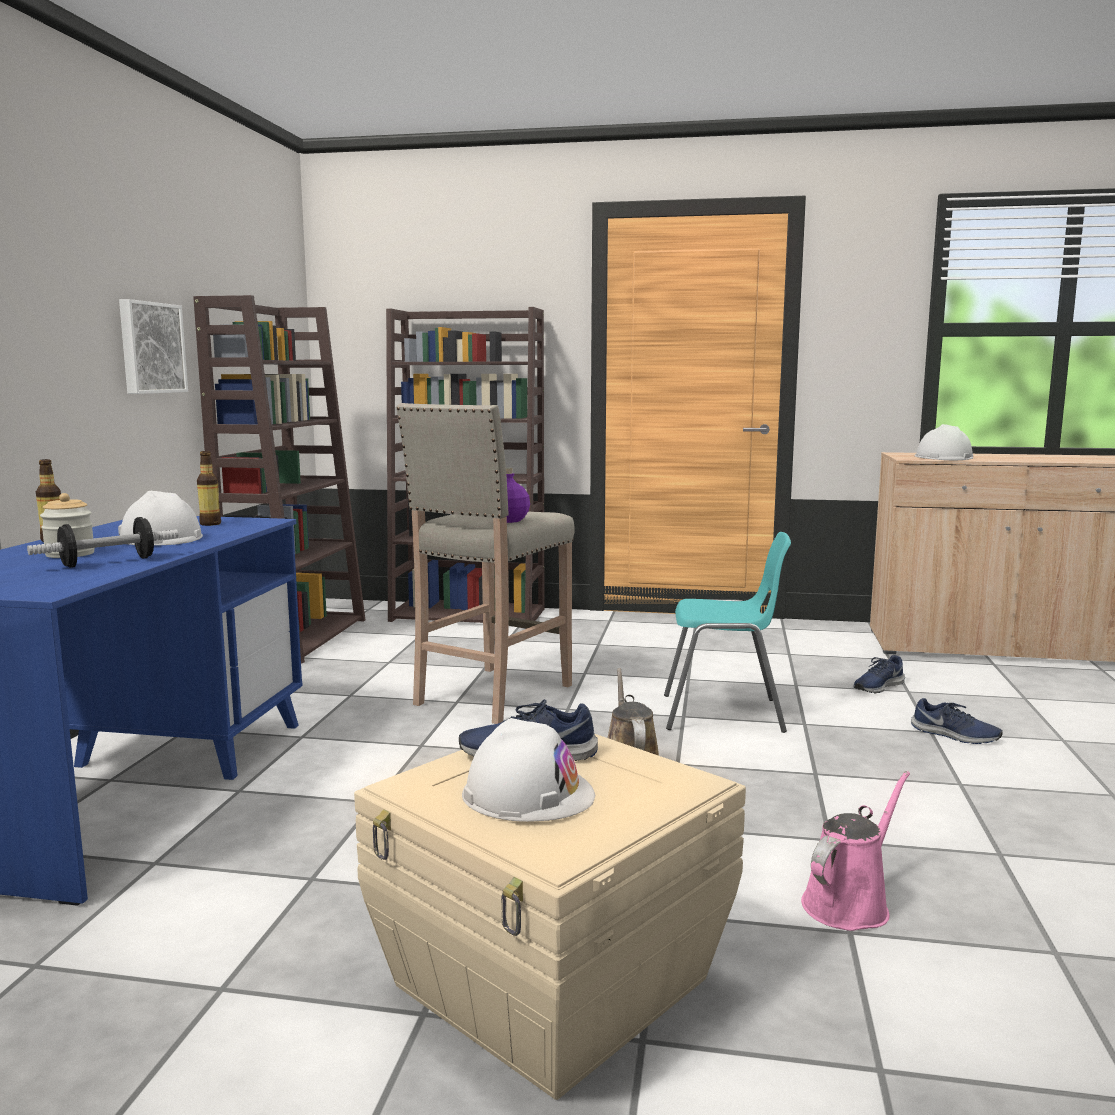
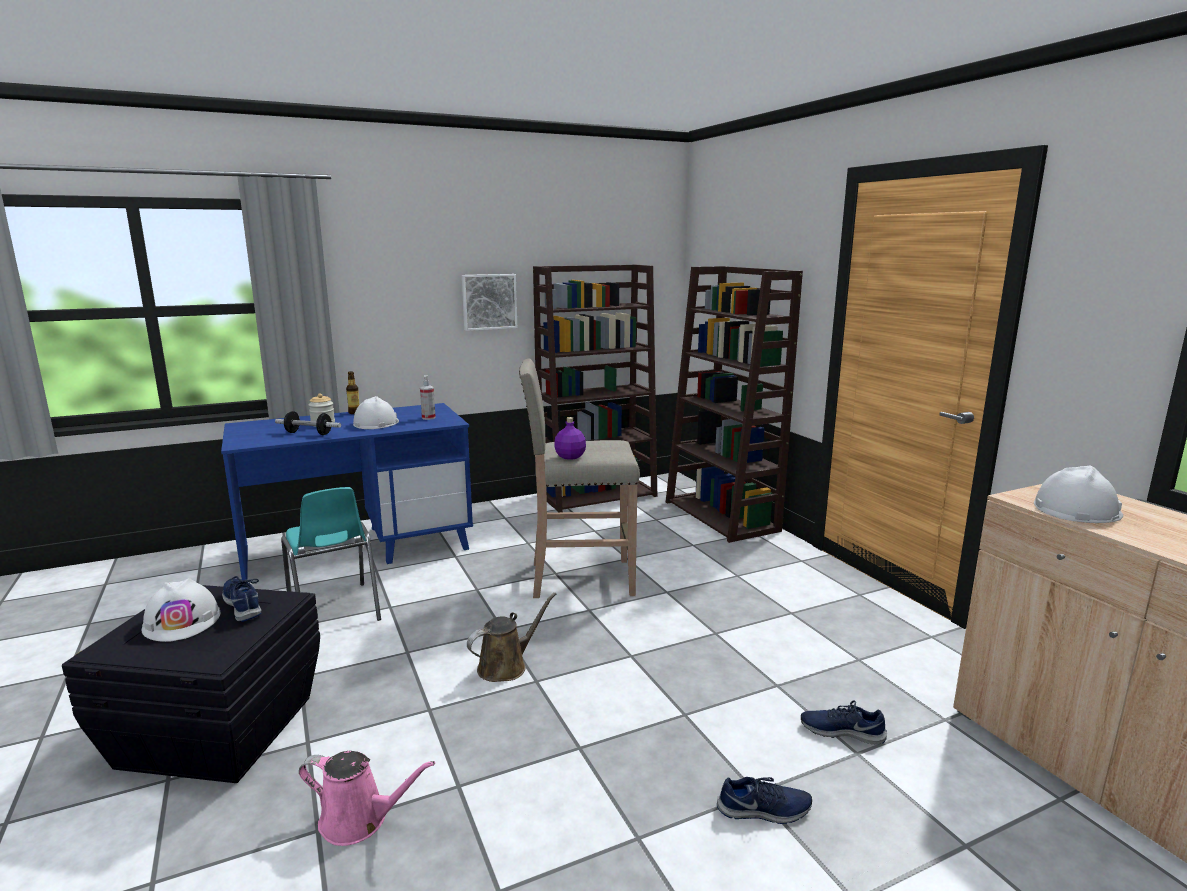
camera: 55 degrees right, 5 degrees up
(210, 524) = (428, 418): bottle -> spray bottle
(551, 984) = (215, 732): beige storage box -> black storage box
(724, 714) = (657, 671): turquoise chair -> turquoise chair (334, 611)
(955, 735) = (764, 811): blue shoe -> blue shoe turned 90 degrees counterclockwise

